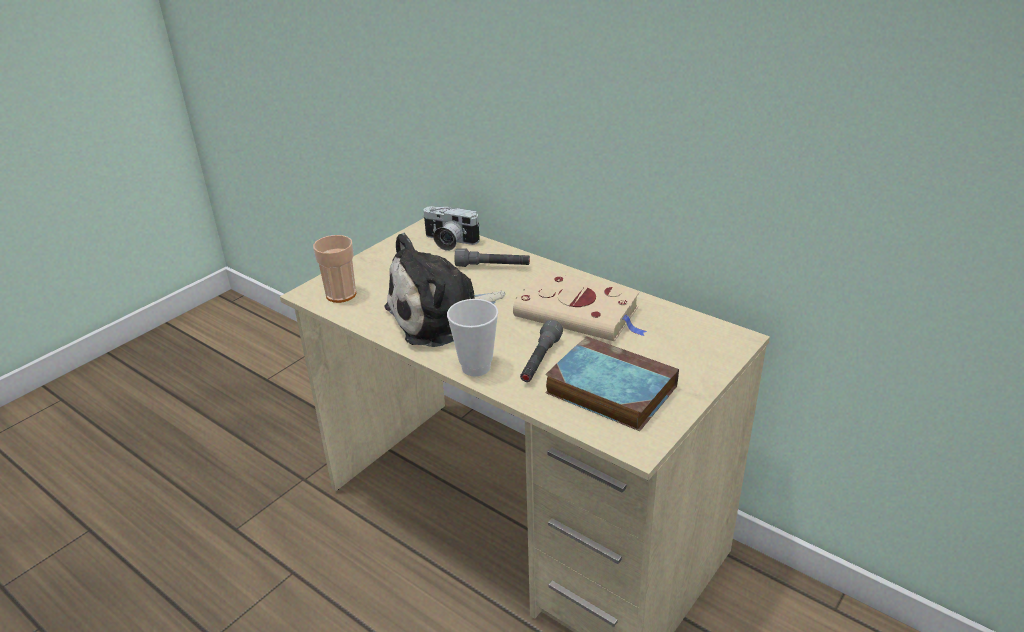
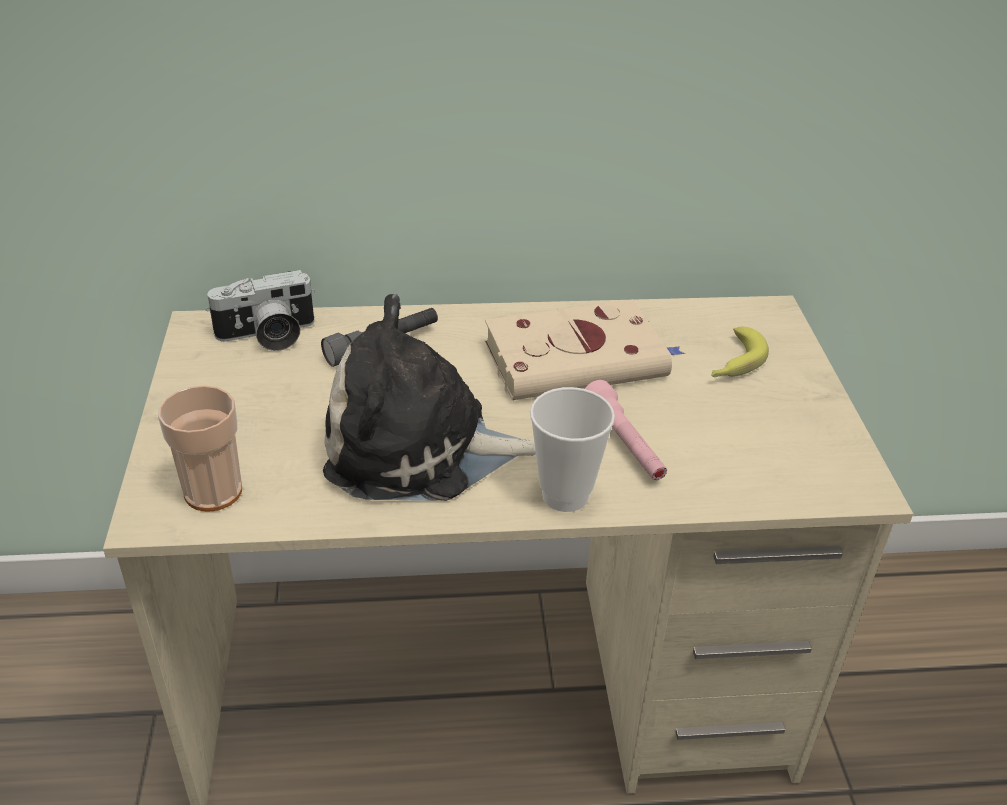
camera: 45 degrees left, 5 degrees up
(443, 316) = (419, 448): plush toy -> plush toy turned 75 degrees clockwise
(540, 361) = (624, 444): grey flashlight -> pink flashlight
(608, 389) = (742, 438): book -> none
(665, 353) = (733, 363): none -> banana

